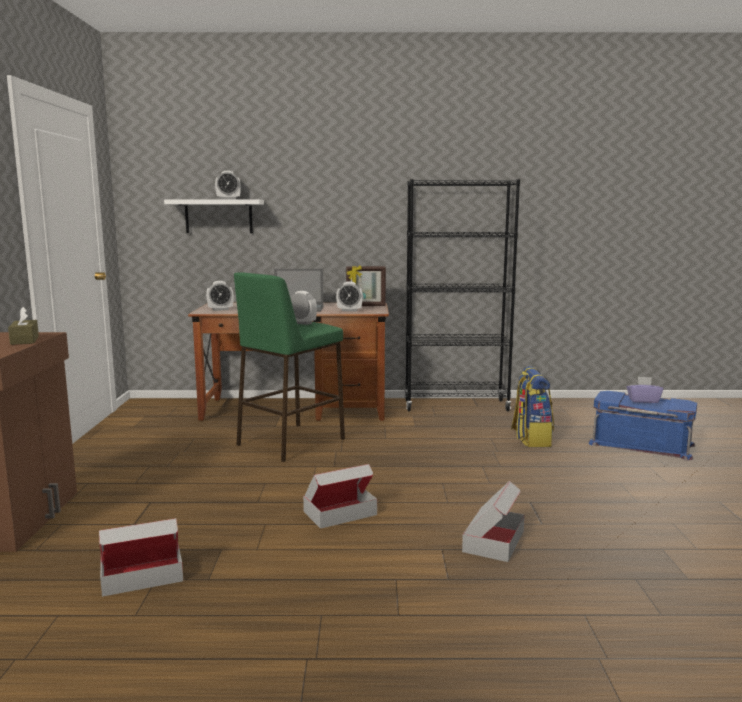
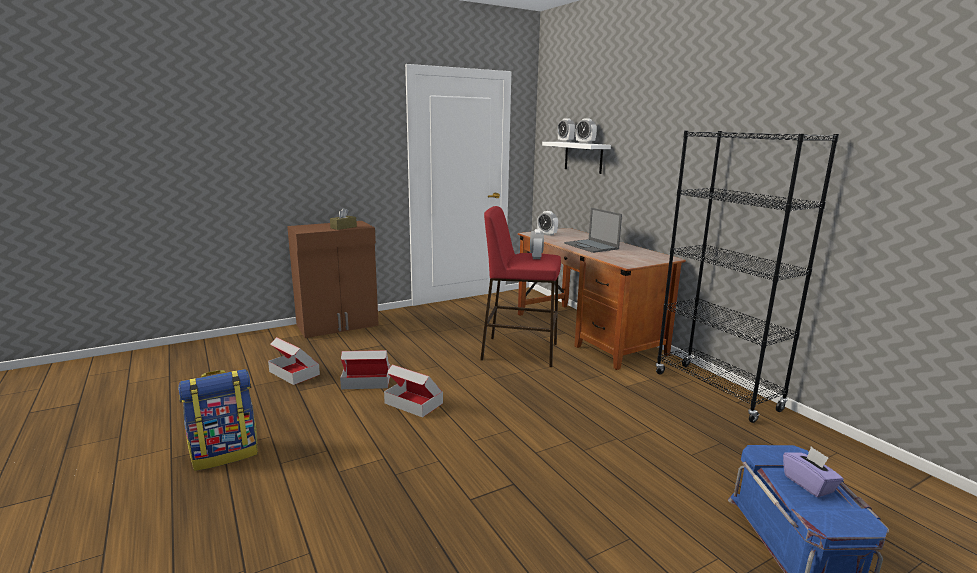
camera: 60 degrees right, 5 degrees up
(290, 442) = (519, 351): green stool -> red stool
(349, 310) = (615, 257): alarm clock -> alarm clock (565, 142)
(366, 306) = (648, 258): picture frame -> none
(493, 541) = (414, 479): cardboard box -> cardboard box (366, 381)
(530, 439) = (684, 453): backpack -> backpack (225, 453)

